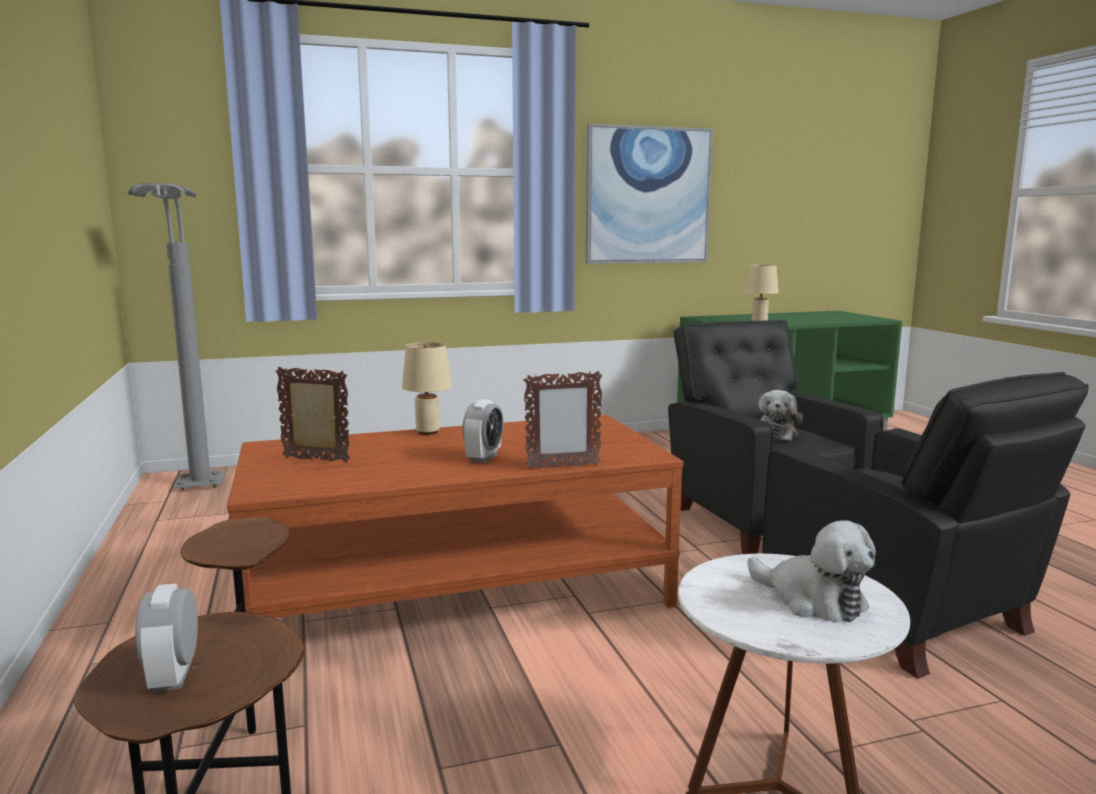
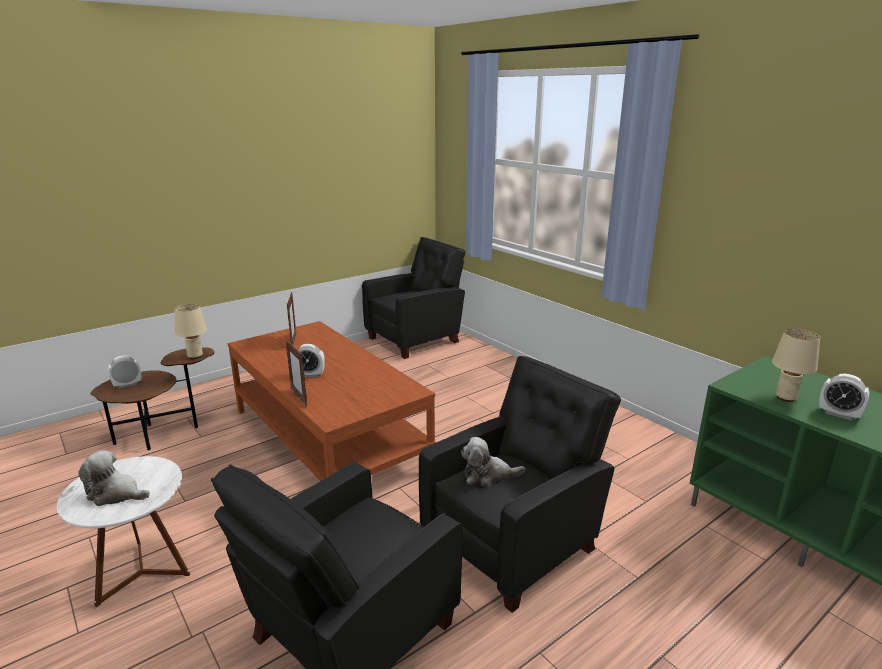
camera: 70 degrees right, 10 degrees up
(198, 494) = (416, 339): grey floor lamp -> black armchair
(427, 432) = (357, 351): beige table lamp -> beige table lamp (195, 356)
(648, 196) = (754, 217): picture -> none
(788, 320) = (838, 414): none -> alarm clock
(812, 600) = (116, 494): plush toy -> plush toy turned 75 degrees clockwise

